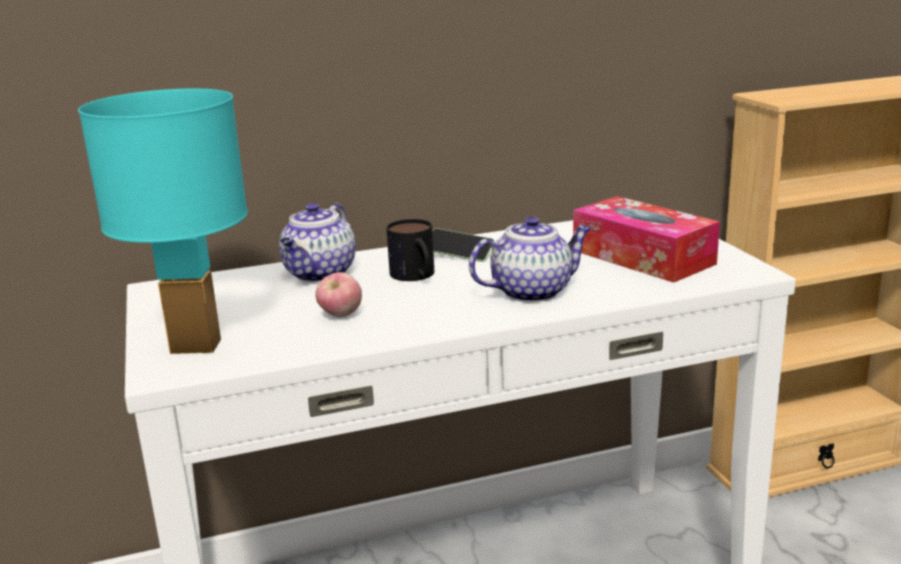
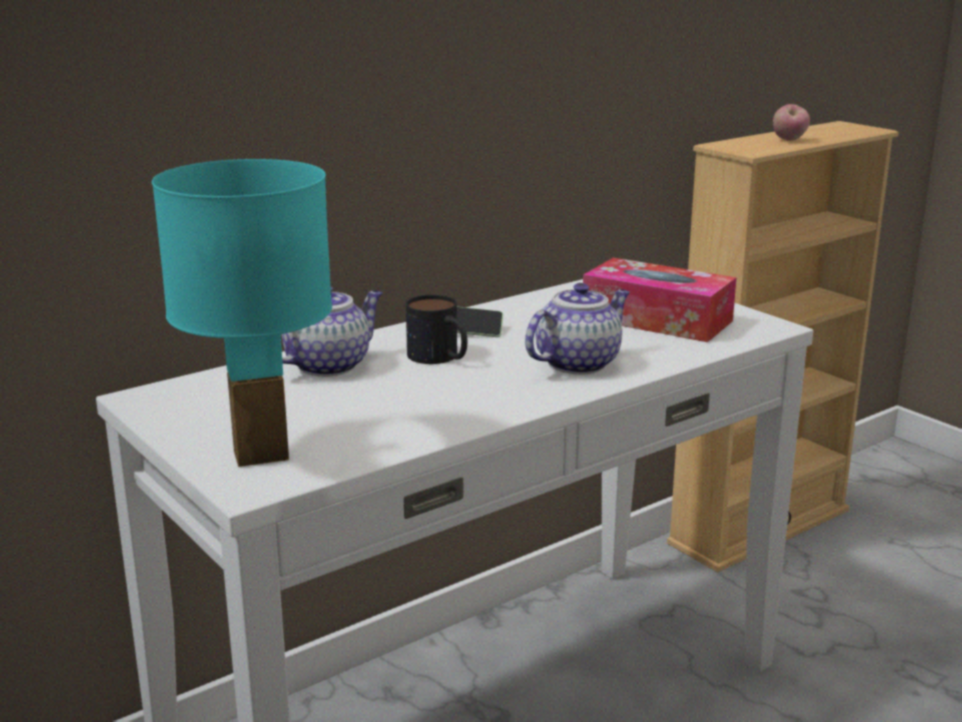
camera: 20 degrees left, 0 degrees up
(320, 274) = (328, 365): teapot -> teapot turned 135 degrees counterclockwise
(341, 316) = (397, 407): apple -> apple (789, 140)

